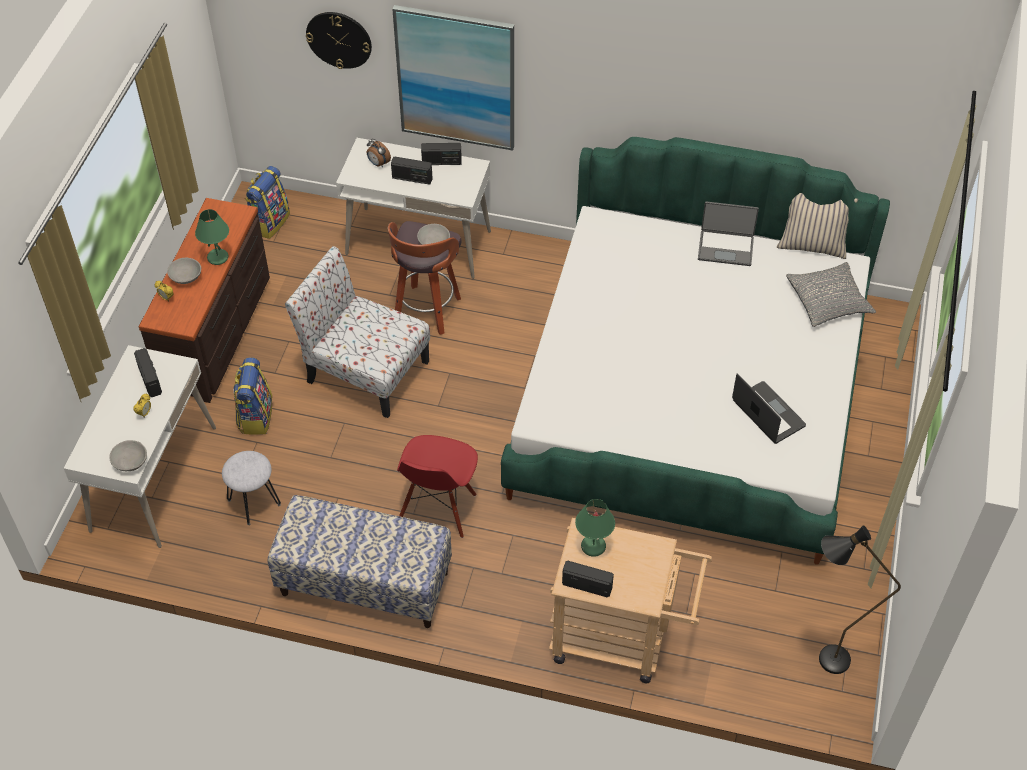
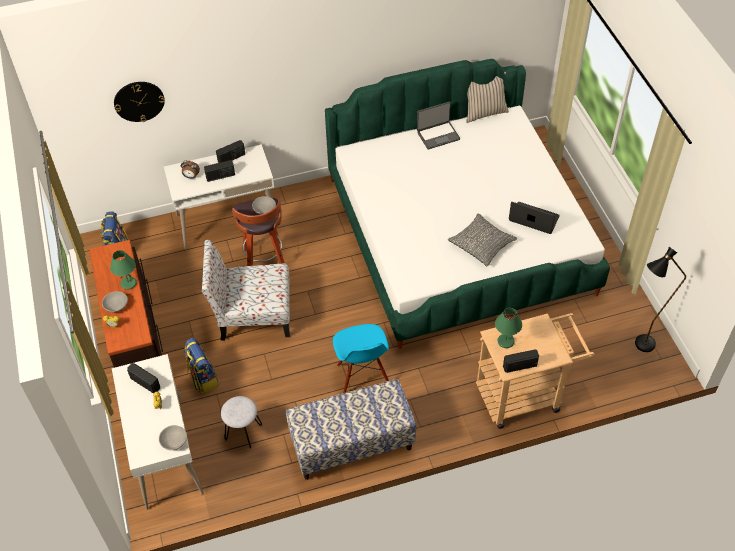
camera: 30 degrees left, 0 degrees up
(438, 508) = (362, 375): red chair -> blue chair
(456, 78) = (228, 96): picture -> none
(828, 300) = (517, 139): grey pillow -> grey pillow (481, 244)

